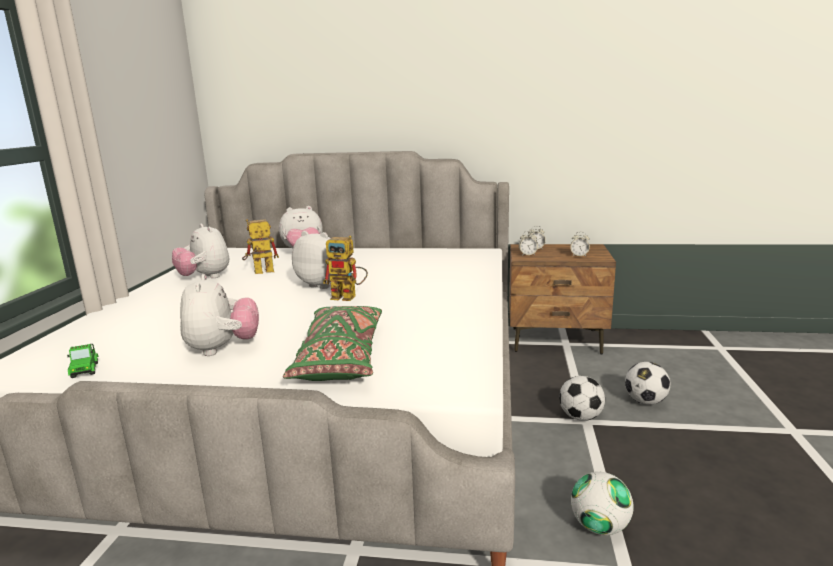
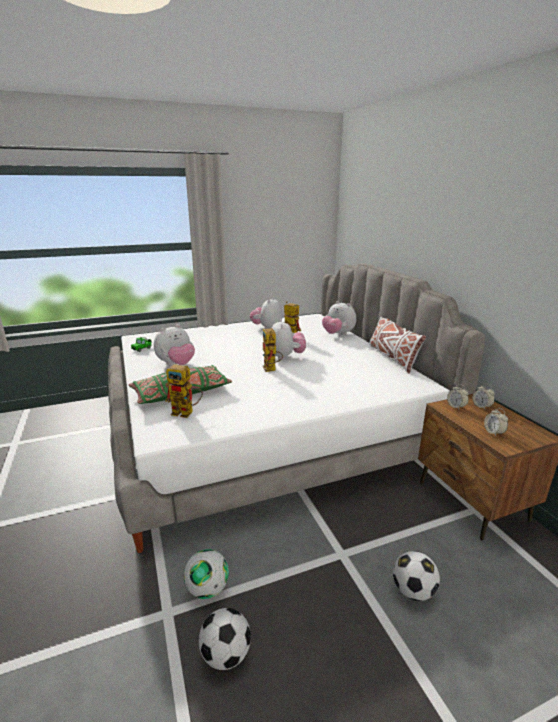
camera: 60 degrees right, 5 degrees up
(406, 248) = (392, 358): none -> white pillow
(410, 360) = (187, 413): none -> toy robot
(580, 417) = (345, 549): football -> football (226, 654)

